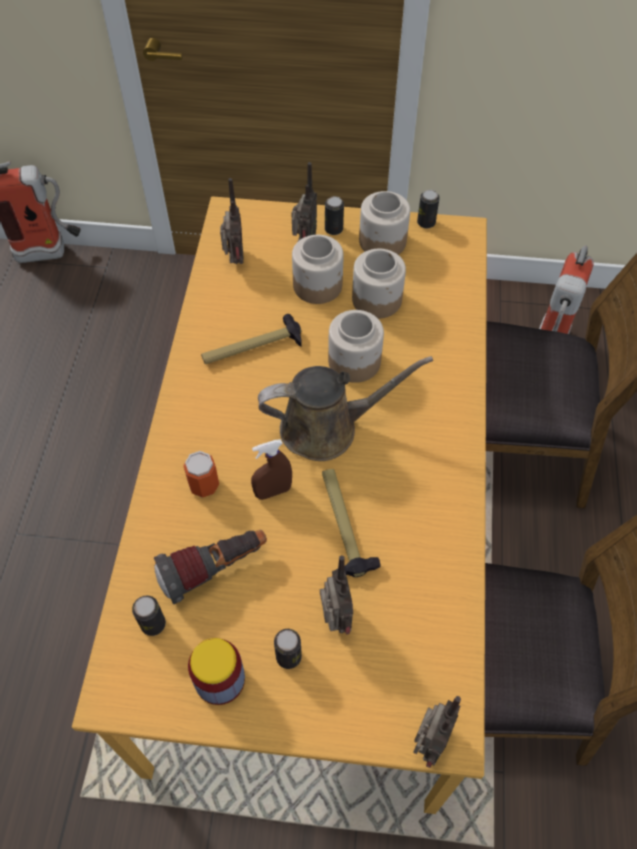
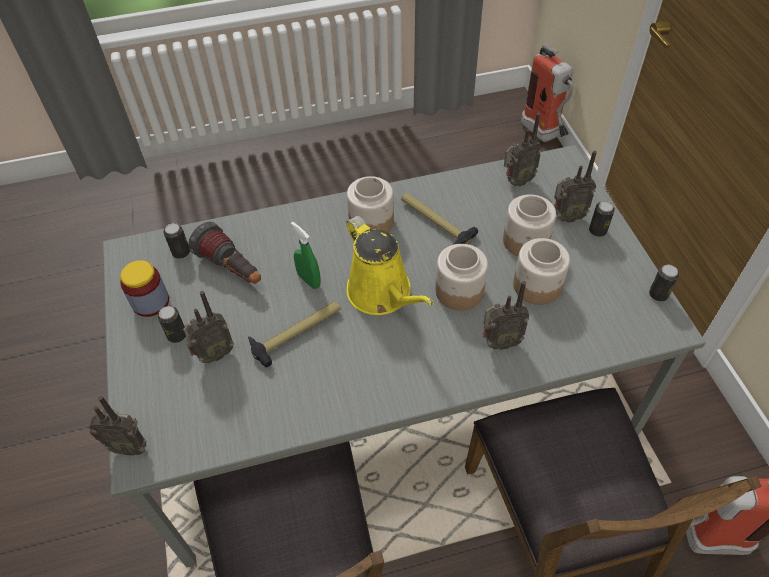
camera: 70 degrees right, 5 degrees down
(204, 485) = (297, 239): can -> none
(273, 491) = (309, 280): brown spray bottle -> green spray bottle
(315, 536) = (388, 398): orange dining table -> grey dining table
(326, 428) = (382, 294): brown watering can -> yellow watering can
(382, 241) = (609, 268): jar -> jar (371, 221)
(429, 354) = (499, 342): none -> radio

